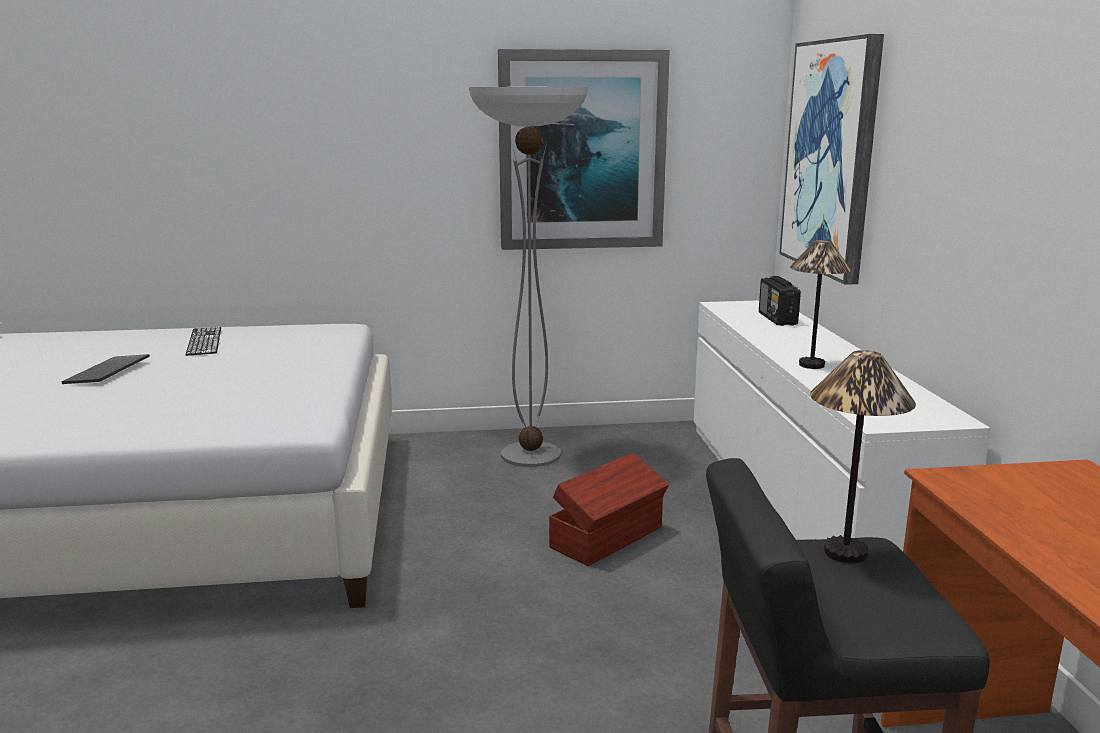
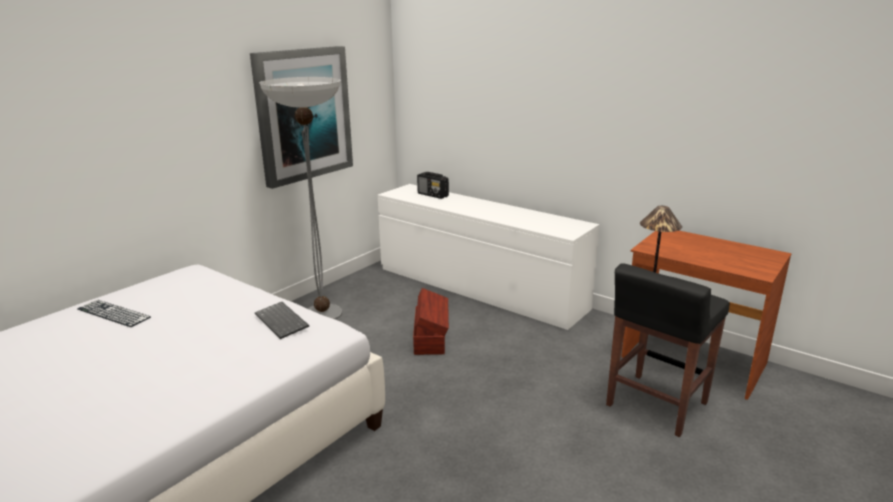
camera: 45 degrees left, 5 degrees up
(108, 372) = (104, 360): keyboard -> keyboard (283, 321)
(811, 365) = (495, 215): table lamp -> none
(831, 157) = (449, 104): picture -> none

